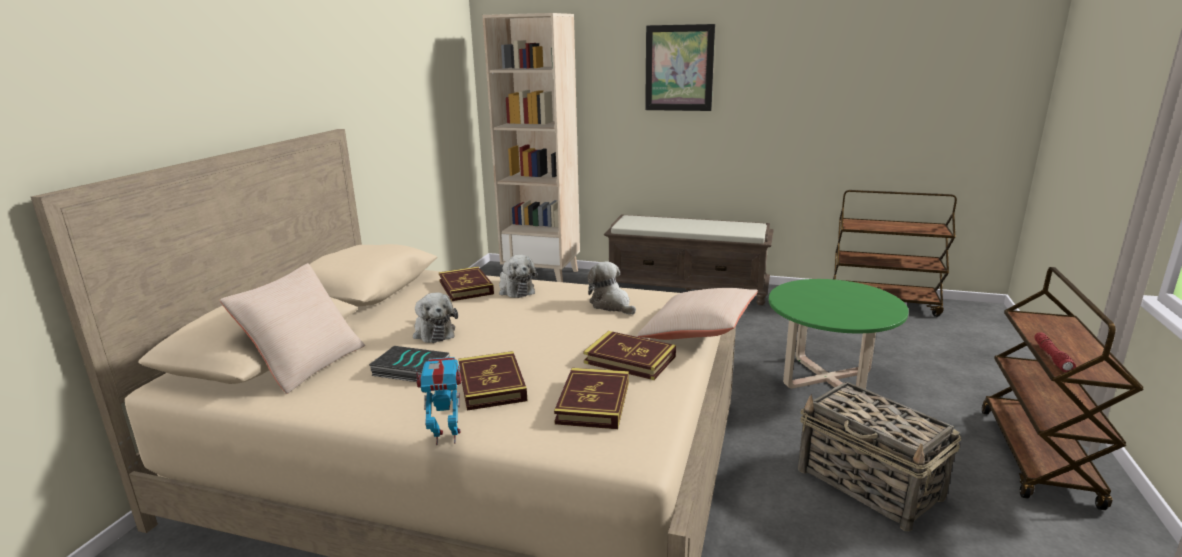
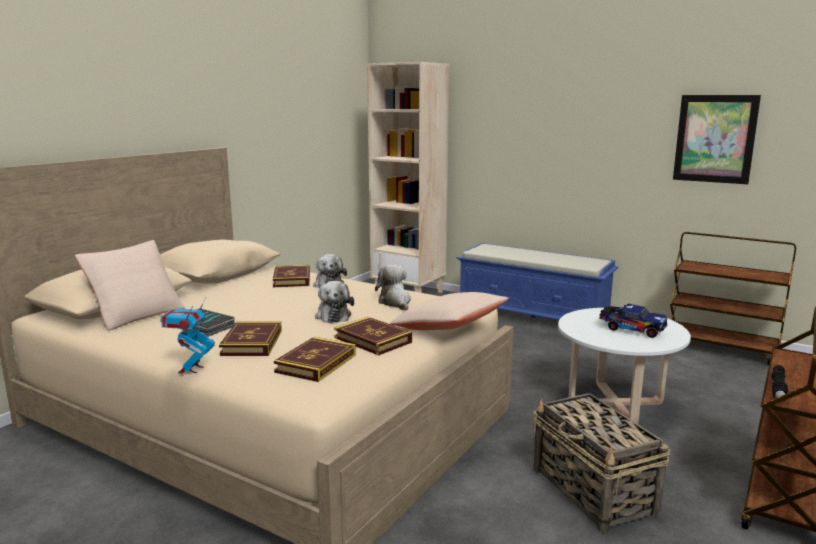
camera: 15 degrees right, 5 degrees down
(433, 332) = (241, 305): plush toy -> plush toy (333, 315)
(446, 437) = (191, 369): toy robot -> toy robot turned 90 degrees counterclockwise
(679, 68) = (537, 112): picture -> picture (715, 139)
(688, 288) = (533, 316): brown bench -> blue bench
(827, 379) = (615, 403): green coffee table -> white coffee table
(846, 303) = (631, 329): none -> toy truck
(1051, 357) = (778, 388): red flashlight -> black flashlight

